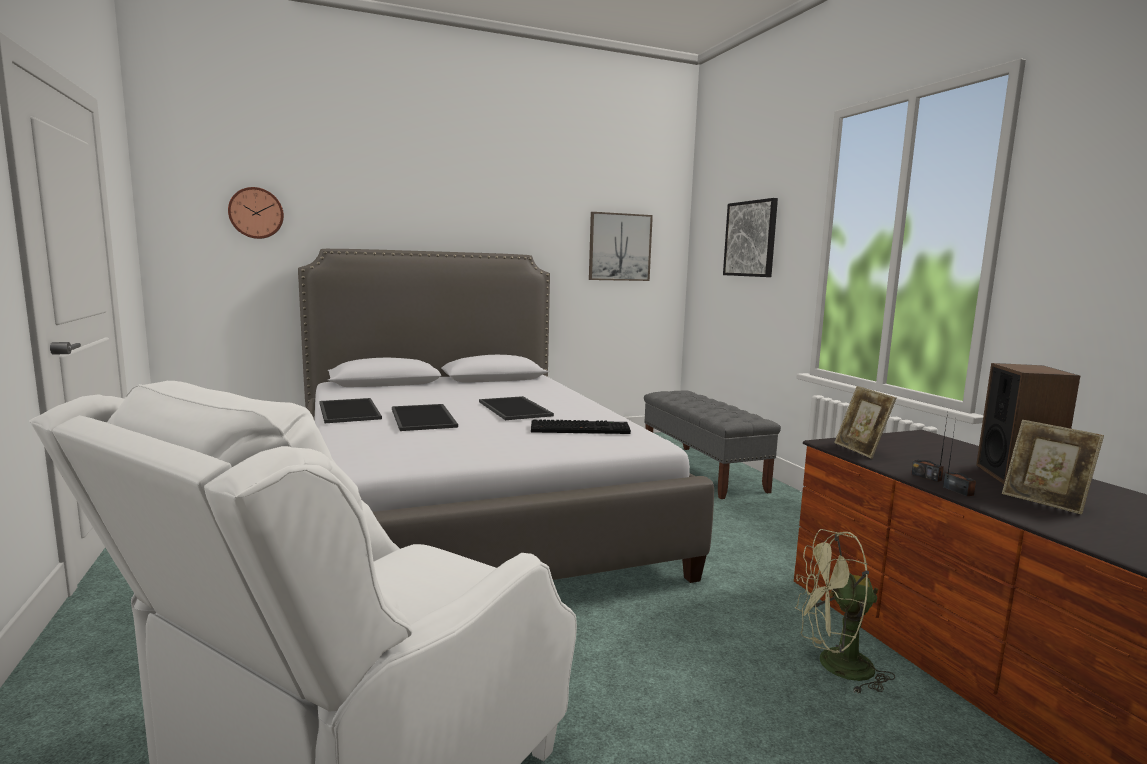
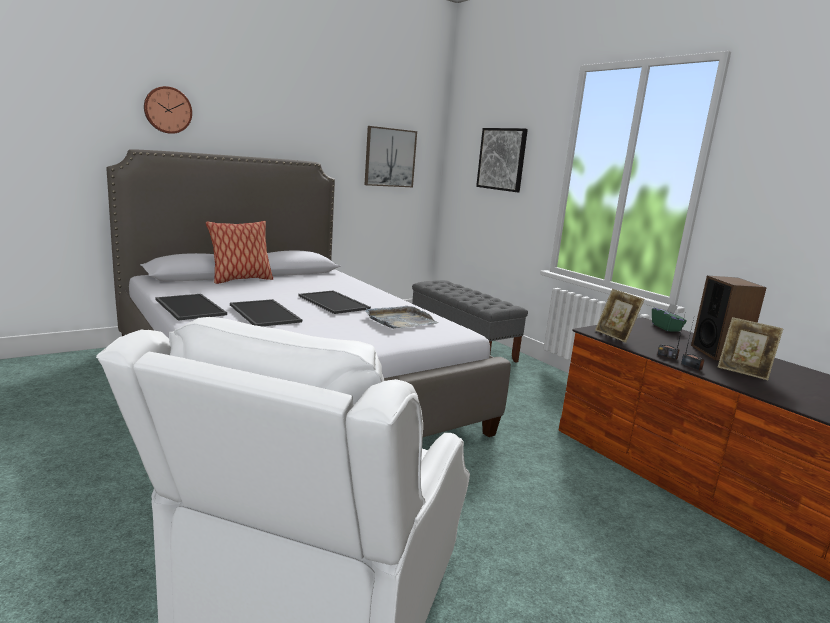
camera: 15 degrees left, 5 degrees up
(256, 213) = (61, 111): wall clock -> wall clock (167, 110)
(428, 386) = (241, 280): none -> pillow
(581, 429) = (400, 320): keyboard -> grey tray
(834, 666) = (605, 489): green fan -> none
(951, 443) = (666, 328): none -> green tissue box

